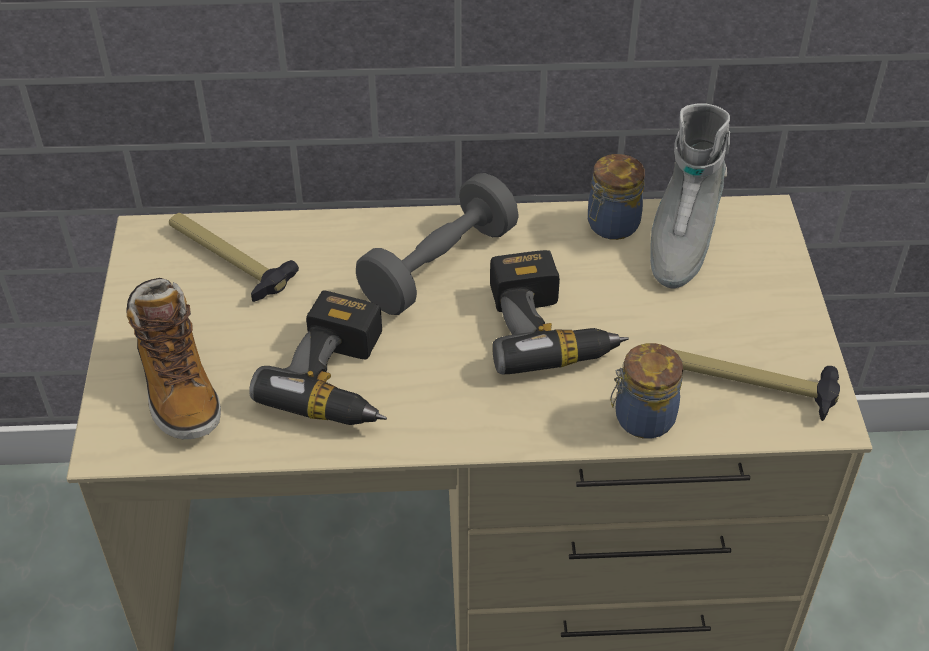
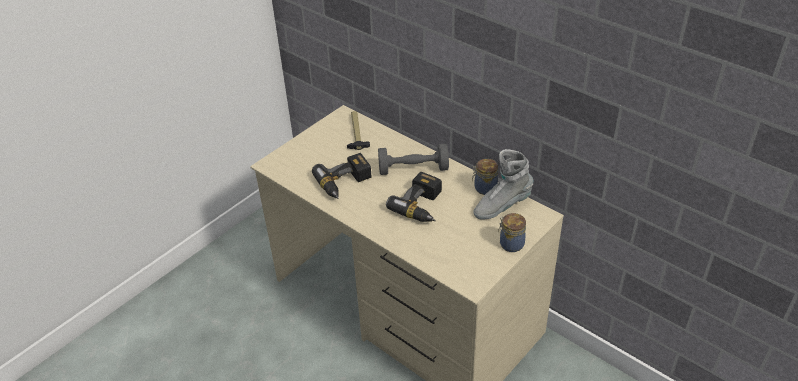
camera: 45 degrees right, 5 degrees down
(178, 388) = (301, 160): boot -> none
(641, 419) = (414, 247): jar -> jar (510, 244)
(751, 385) = (462, 260): hammer -> none

